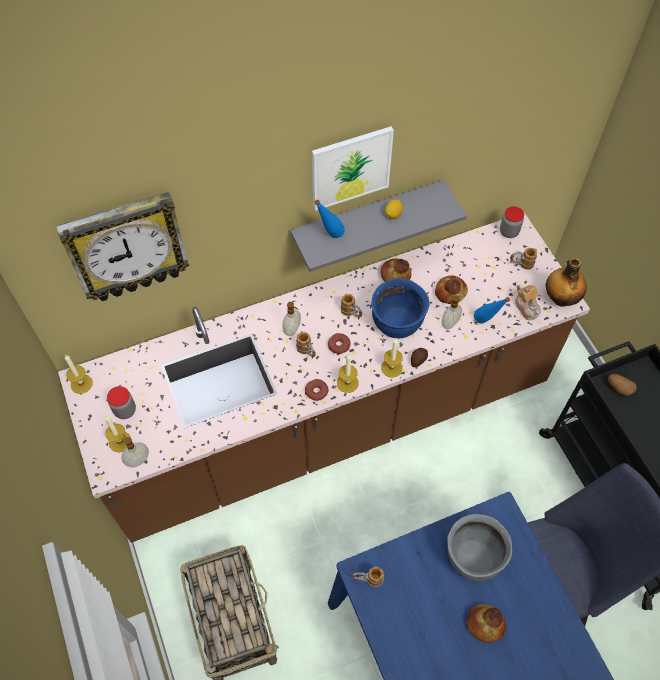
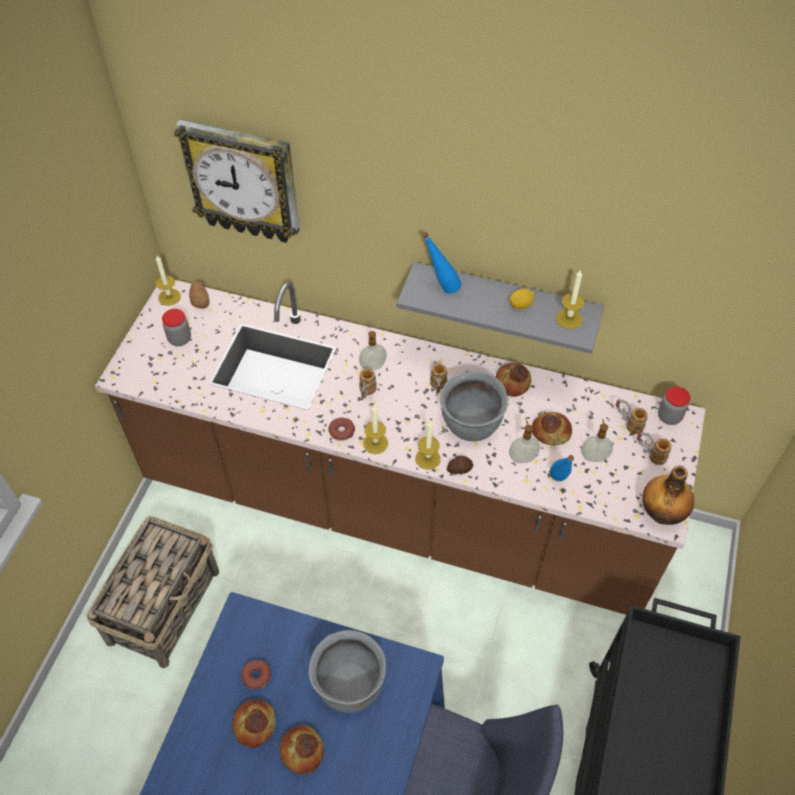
camera: 40 degrees right, 5 degrees down
(120, 441) = (152, 360): candle -> candle (569, 318)
(137, 460) = (151, 383): soap dispenser -> soap dispenser (594, 456)
(339, 345) = (400, 407): donut -> donut (256, 676)
(351, 168) = (489, 225): picture -> none
(367, 580) = (241, 626): mug -> mug (627, 423)
(397, 324) = (471, 425): blue cooking pot -> grey cooking pot
(439, 635) = (254, 724): none -> bread
(526, 307) = (616, 497): teapot -> none
(619, 388) = (662, 653): potato -> potato (200, 300)

